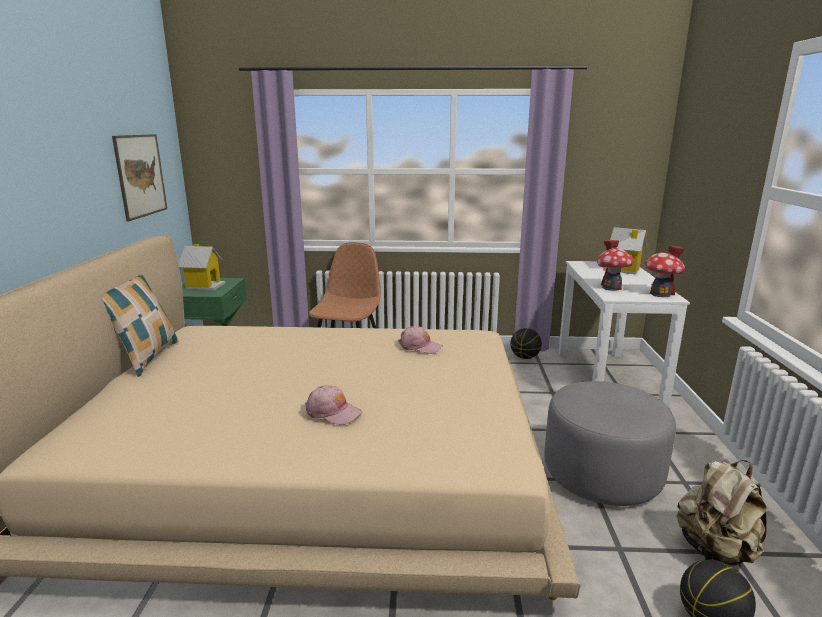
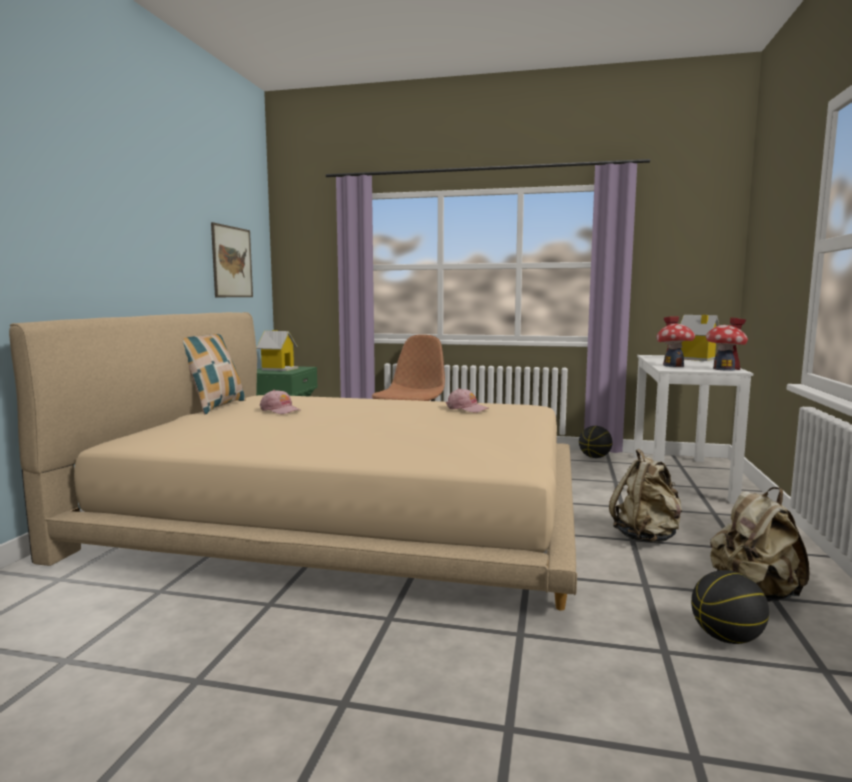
camera: 10 degrees right, 10 degrees down
(333, 412) = (365, 433): pink cap -> pink cap (280, 410)
(601, 474) = (646, 537): grey ottoman -> beige backpack

